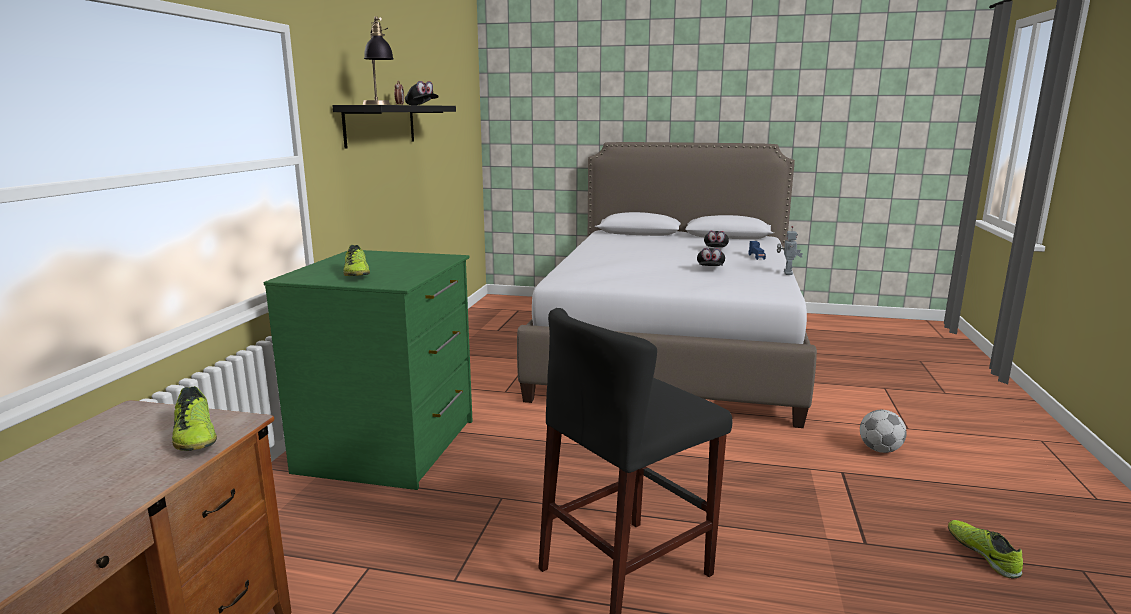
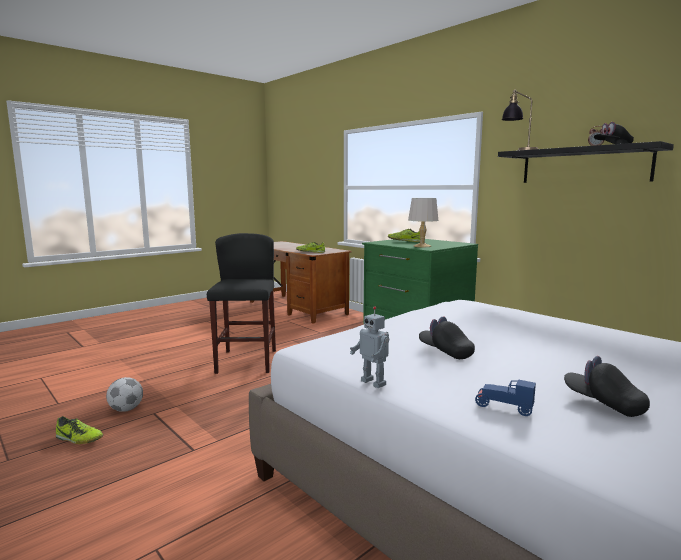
camera: 125 degrees right, 5 degrees down
(421, 261) = (422, 246): none -> grey table lamp
(880, 450) = (174, 491): football -> football (126, 409)

